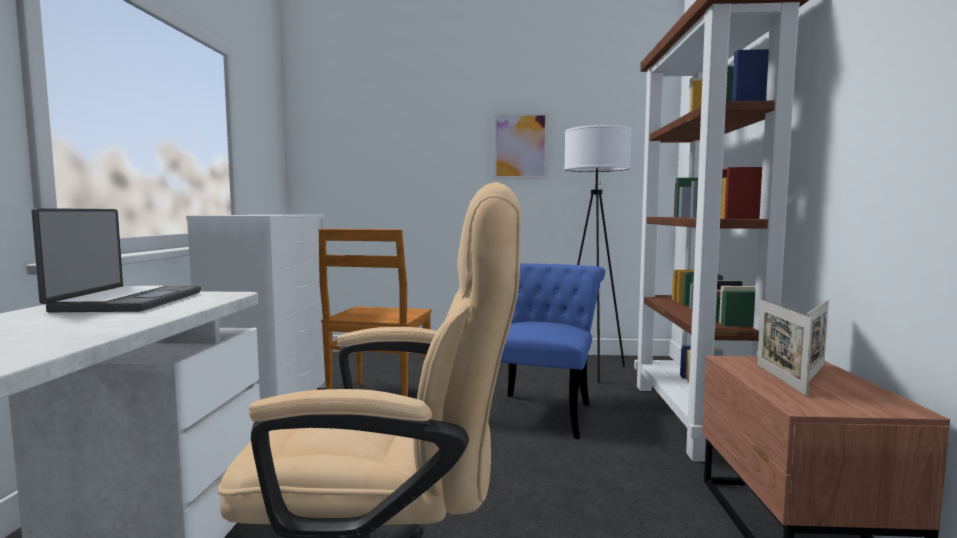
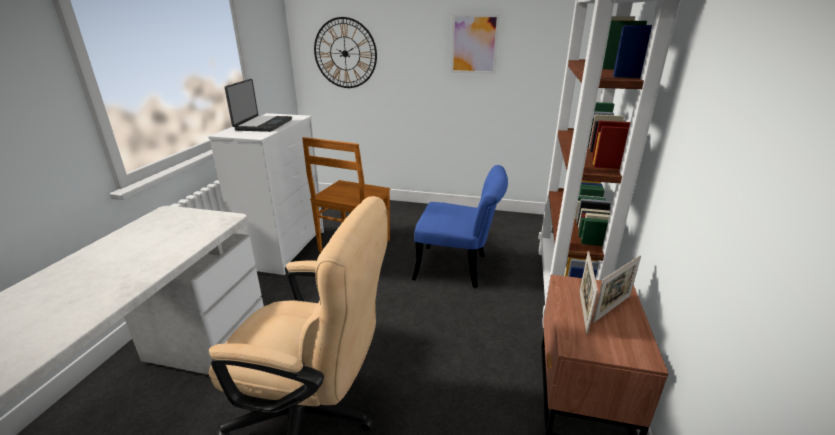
camera: 10 degrees right, 20 degrees up
(126, 301) = (166, 228): laptop -> laptop (262, 124)
(358, 160) = (345, 53): none -> wall clock
(541, 410) = (459, 268): blue chair -> blue chair turned 75 degrees clockwise
(592, 370) = (512, 230): white floor lamp -> none

